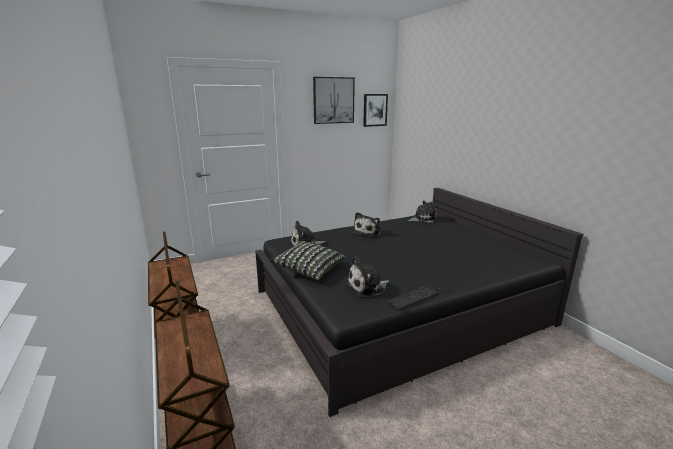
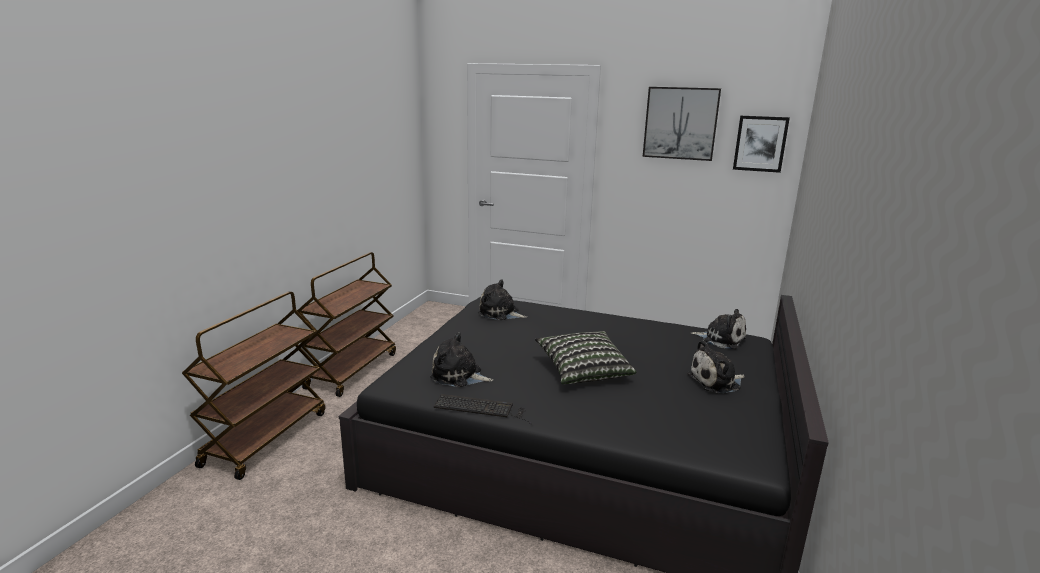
camera: 45 degrees right, 0 degrees up
(309, 269) = (450, 336): pillow -> pillow (583, 370)
(368, 232) = (600, 326): plush toy -> plush toy (716, 381)

